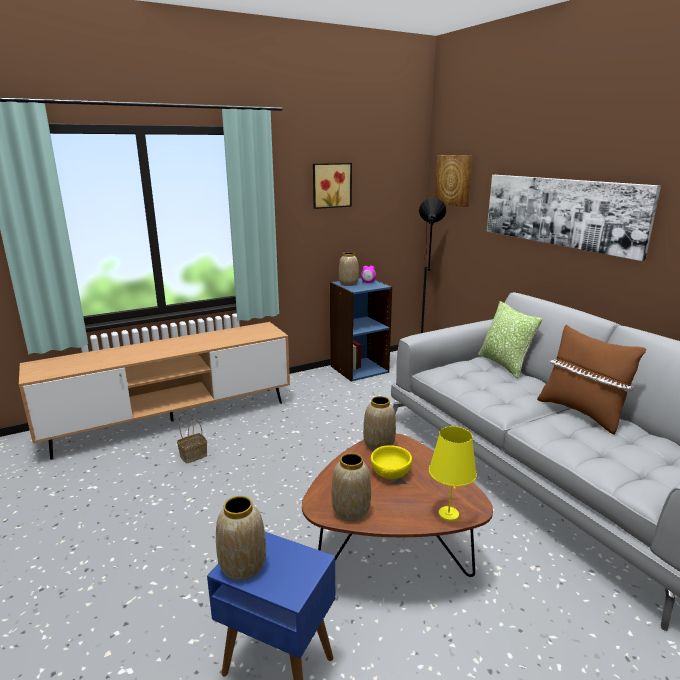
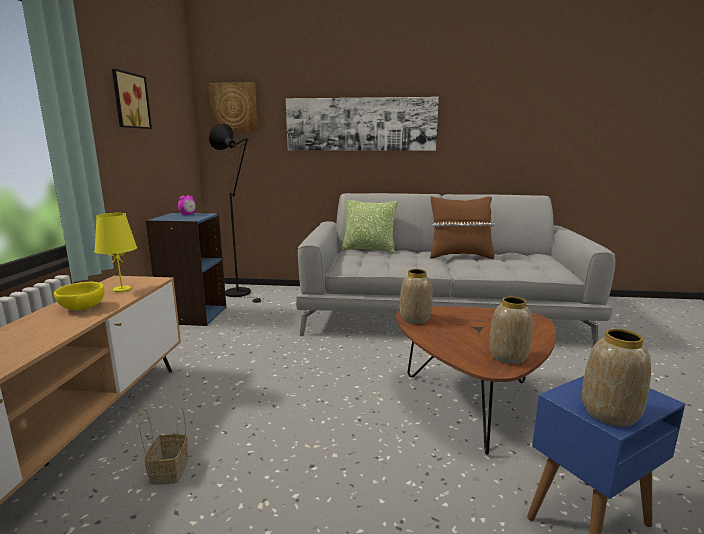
camera: 55 degrees left, 5 degrees down
(348, 284) = (172, 218): vase -> none
(391, 473) = (464, 327): yellow bowl -> yellow bowl (83, 307)
(449, 514) = (536, 326): yellow table lamp -> yellow table lamp (122, 289)

